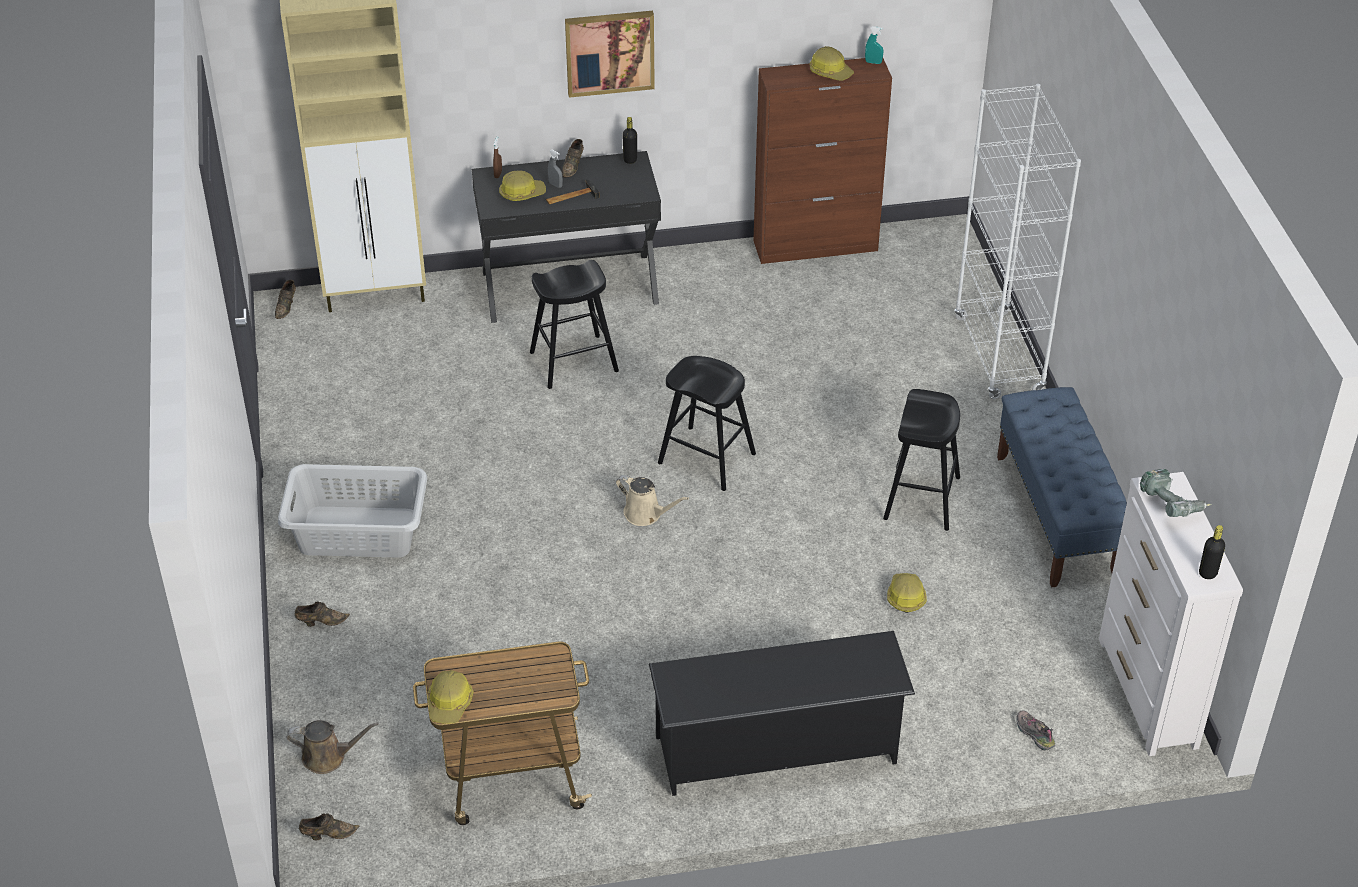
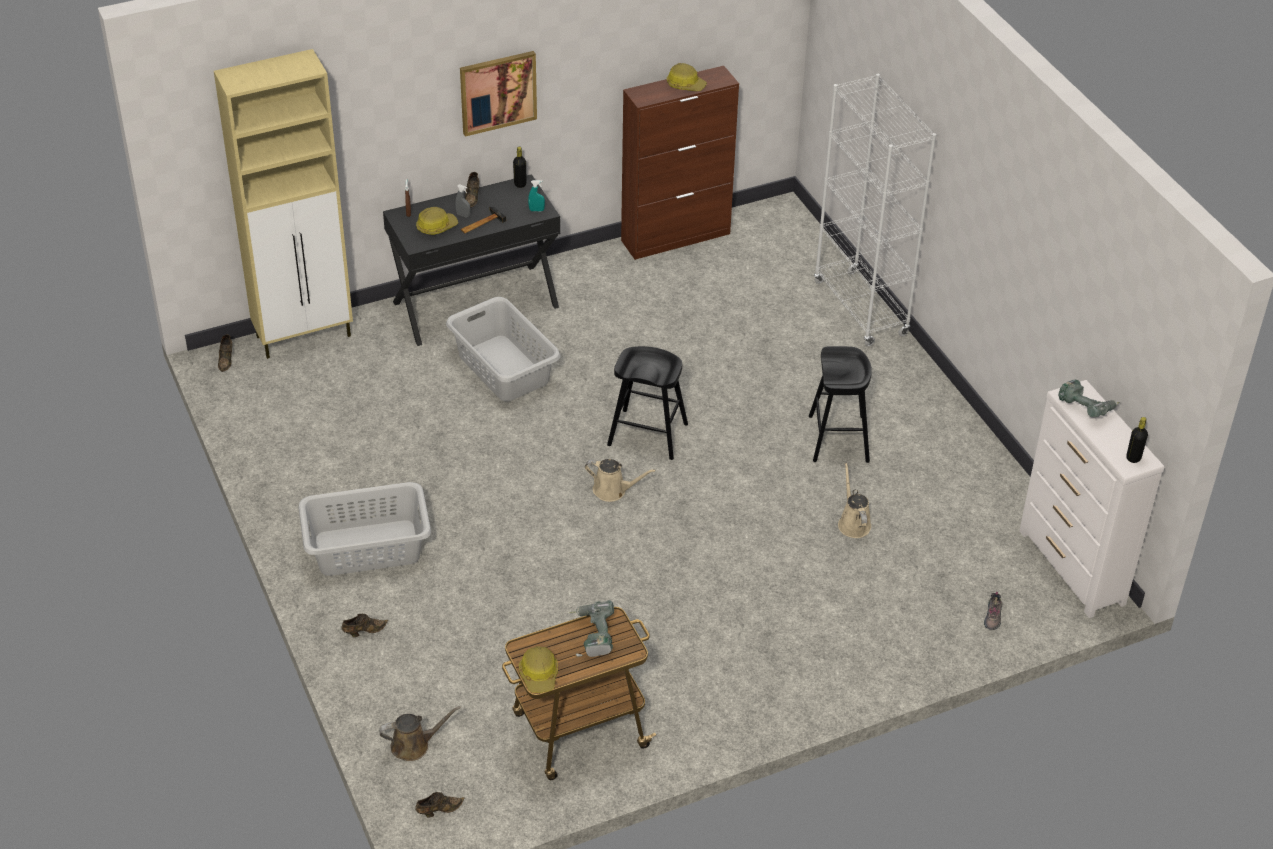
camera: 15 degrees left, 0 degrees up
(525, 670) = (592, 636): none -> power drill
(574, 362) = (503, 369): black stool -> grey laundry basket
(777, 750) = (792, 668): black shoe rack -> none
(873, 62) = (718, 72): turquoise spray bottle -> turquoise spray bottle (536, 210)
(905, 596) = (853, 523): hard hat -> beige watering can
(1033, 734) = (993, 617): shoe -> shoe turned 120 degrees counterclockwise
(1056, 516) = (952, 436): blue bench -> none

